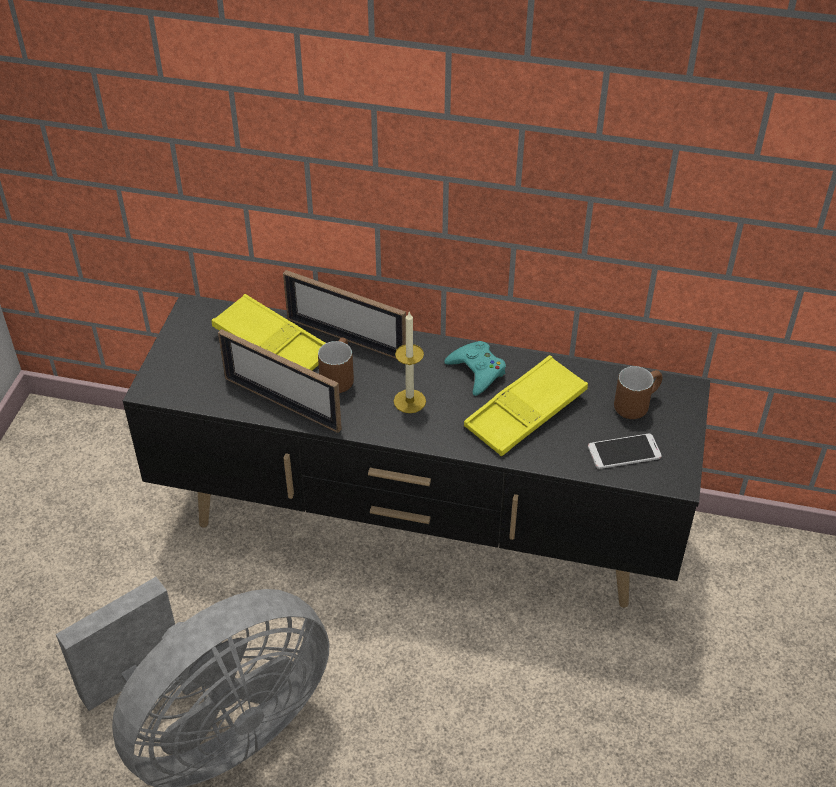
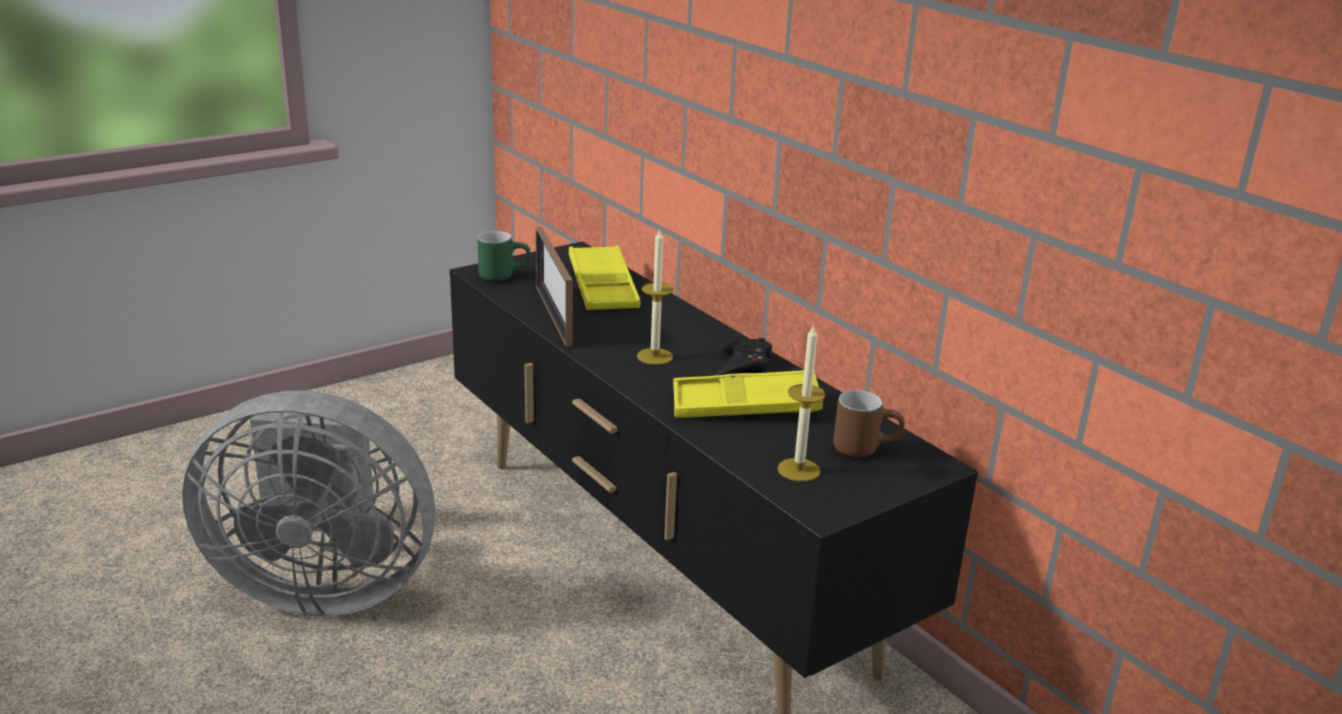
camera: 40 degrees right, 20 degrees down
(179, 380) = (503, 275): none -> green mug
(336, 377) = (620, 321): brown mug -> none
(346, 338) = (665, 306): picture frame -> none
(477, 371) = (743, 366): turquoise game controller -> black game controller
(624, 452) = (798, 470): phone -> candle

